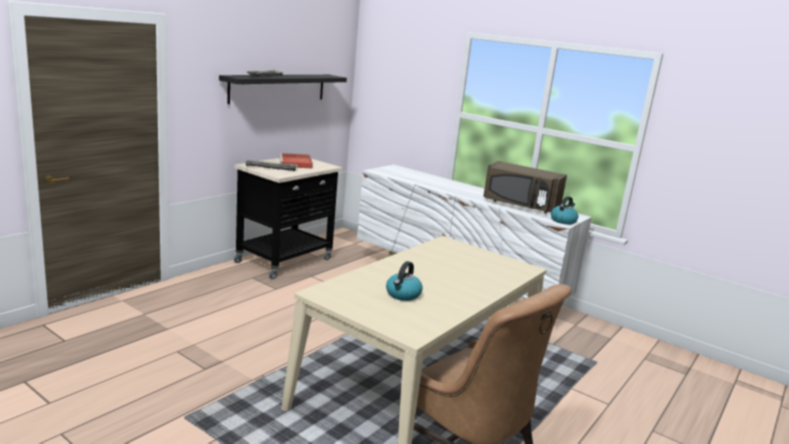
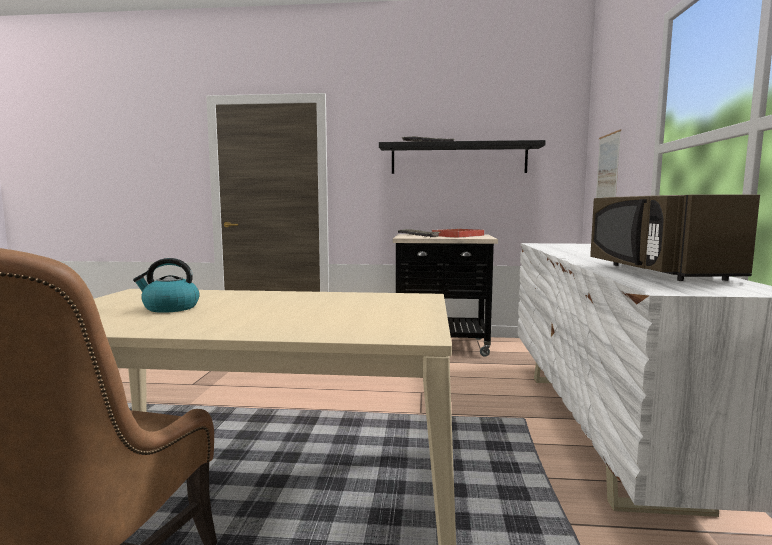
camera: 60 degrees right, 10 degrees down
(392, 107) = (607, 169): none -> picture
(563, 221) = (683, 289): kettle -> none

